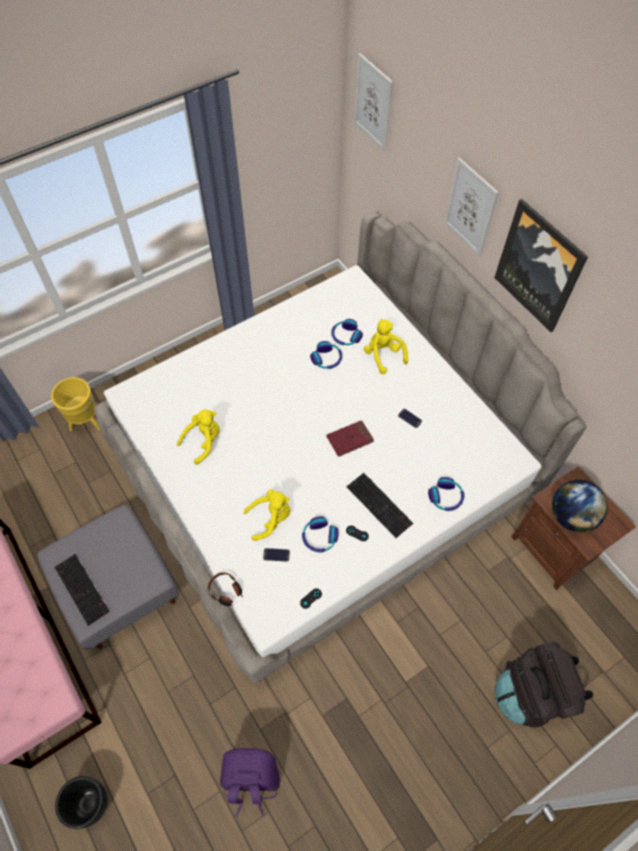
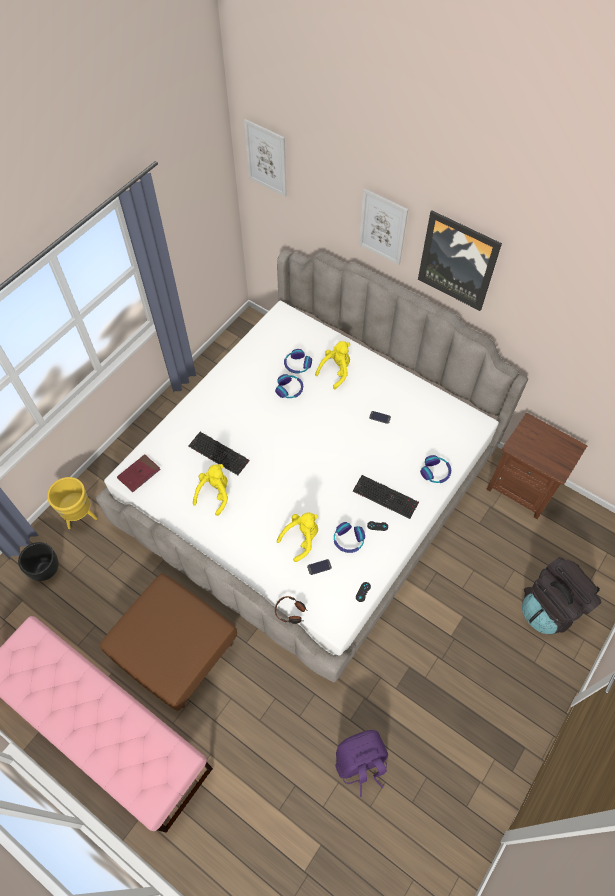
camera: 20 degrees left, 0 degrees up
(83, 589) = (158, 659): keyboard -> keyboard (219, 453)
(90, 803) = (233, 838): black planter -> black planter (45, 569)
(119, 587) = (176, 650): grey ottoman -> brown ottoman
(350, 439) = (338, 451): red book -> red book (139, 474)
(383, 355) = (335, 371): yellow plush toy -> yellow plush toy turned 90 degrees clockwise
(571, 516) = (537, 453): globe -> none

